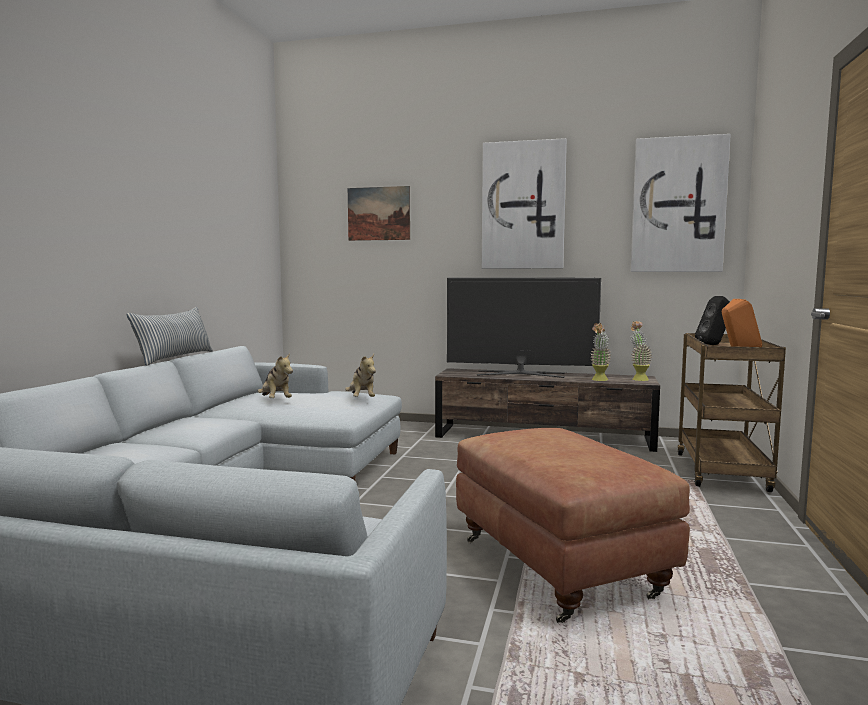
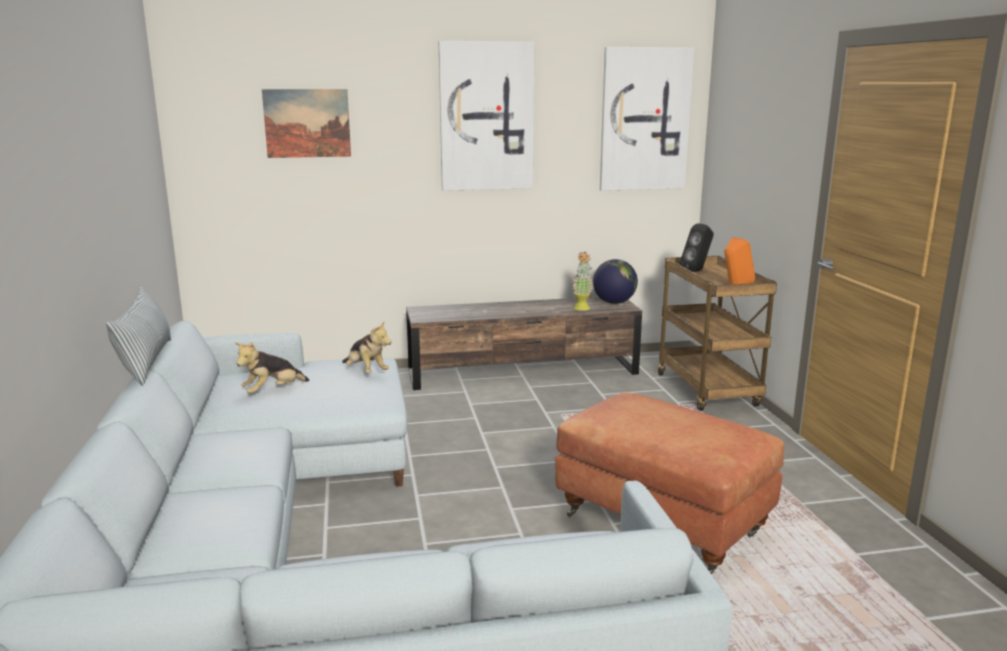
camera: 25 degrees left, 10 degrees up
(275, 401) = (272, 391): plush toy -> plush toy turned 105 degrees clockwise
(521, 374) = (497, 308): television -> none
(638, 379) = (614, 302): potted plant -> globe

